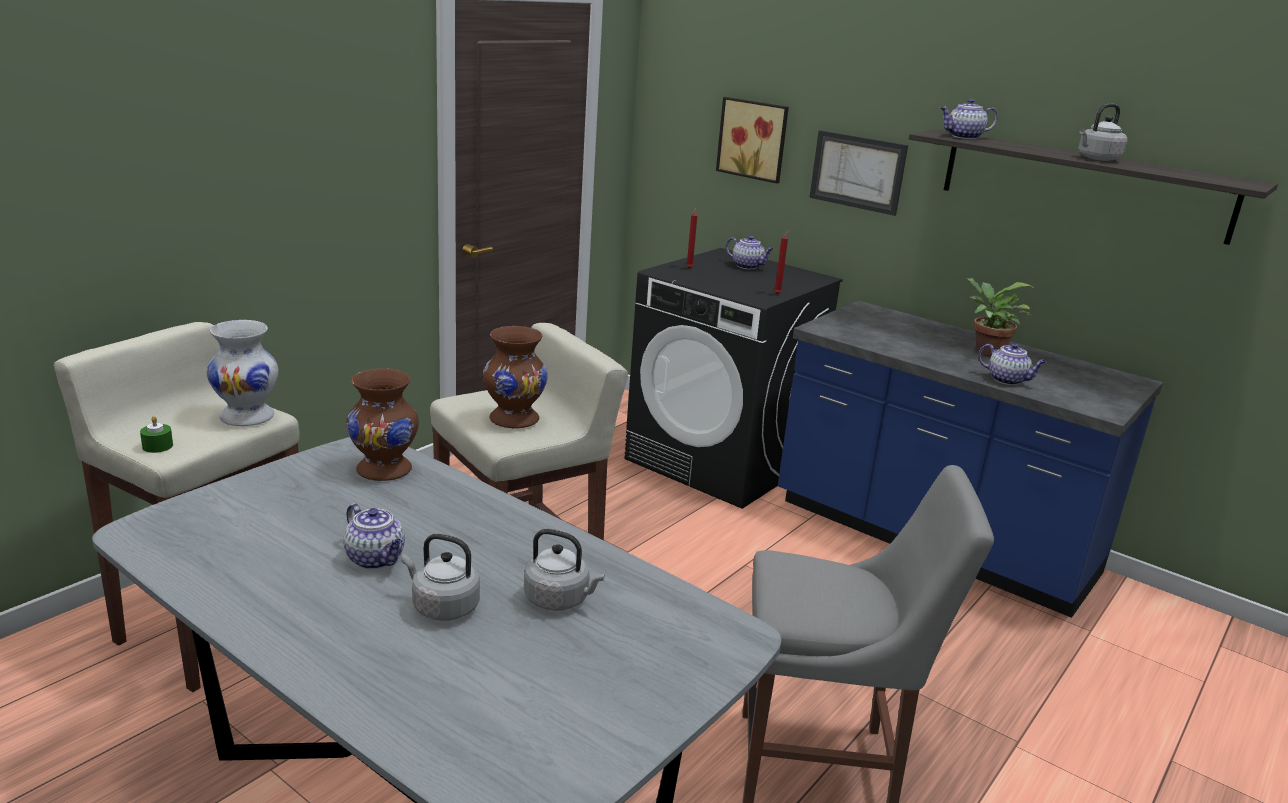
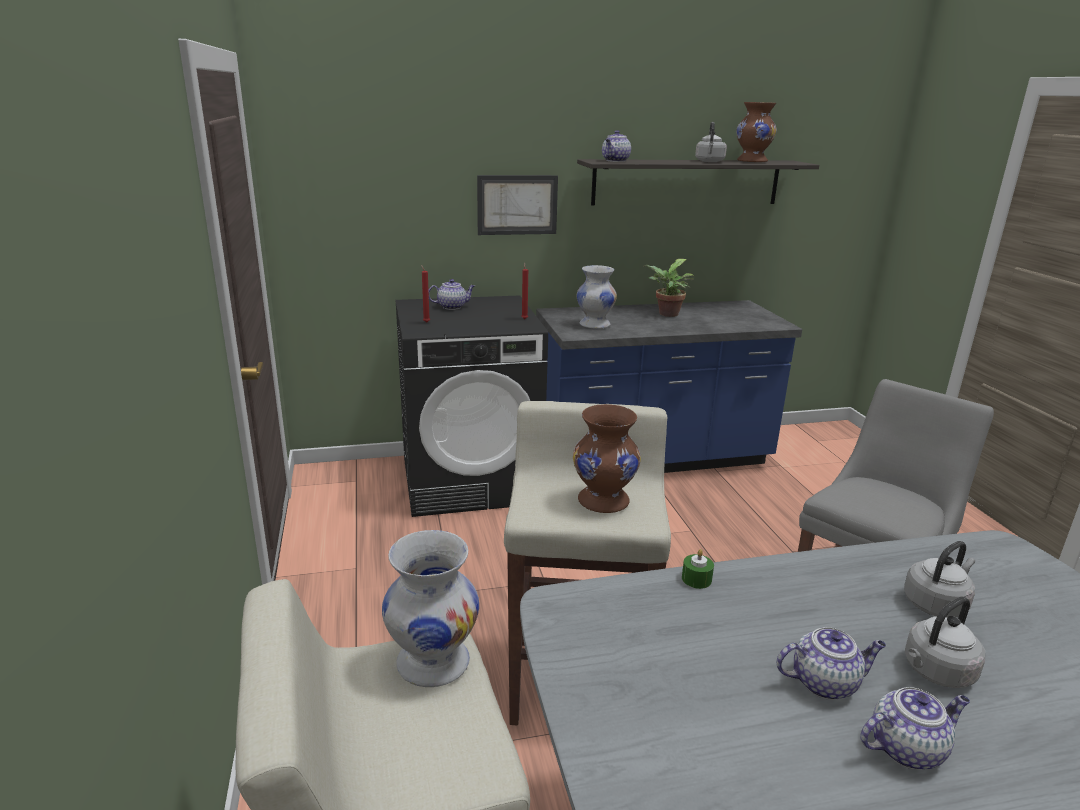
camera: 50 degrees left, 0 degrees up
(157, 446) = (451, 772): green candle -> green candle (696, 579)
(385, 469) = (623, 611): brown vase -> brown vase (751, 161)
(754, 139) = (411, 194): picture -> none
(868, 330) = (595, 325): none -> white vase
(1008, 380) = (716, 326): teapot -> teapot (906, 748)

